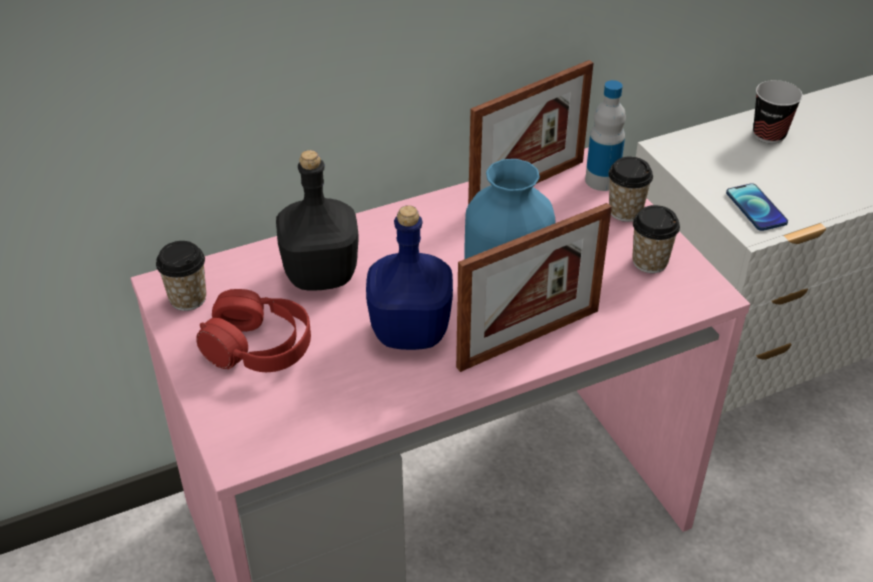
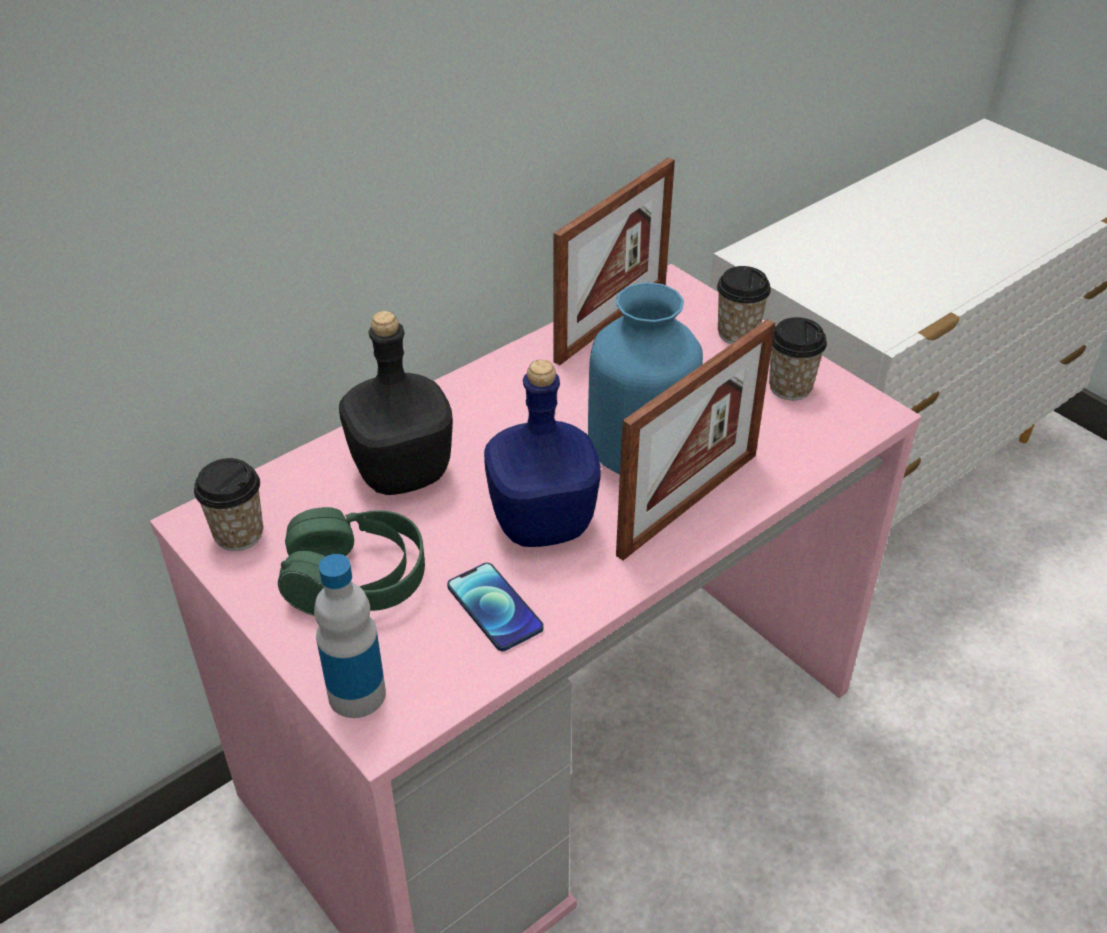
camera: 15 degrees left, 0 degrees up
(259, 347) = (356, 579): red headphones -> green headphones
(602, 180) = (696, 302): bottle -> bottle (357, 694)
(756, 208) = (875, 307): phone -> phone (494, 608)
(769, 134) = (854, 223): cup -> none

